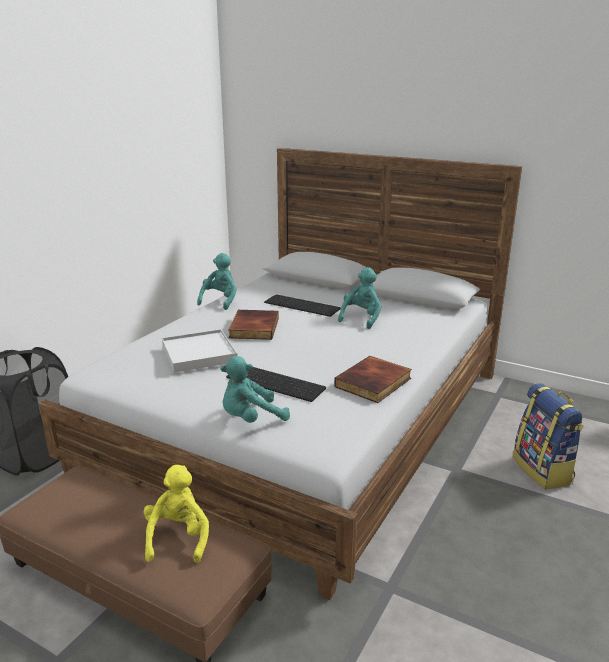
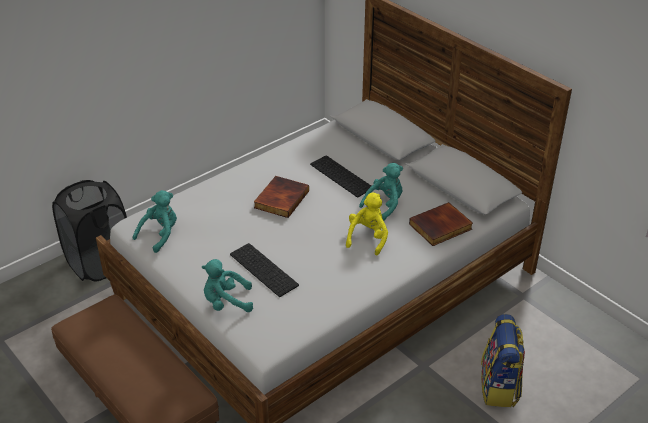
camera: 20 degrees right, 15 degrees up
(178, 538) = (157, 376): yellow plush toy -> yellow plush toy (368, 238)
(199, 354) = (220, 223): white tray -> none
(220, 301) = (272, 154): turquoise plush toy -> turquoise plush toy (160, 235)
(374, 383) = (340, 289): book -> book (440, 227)

